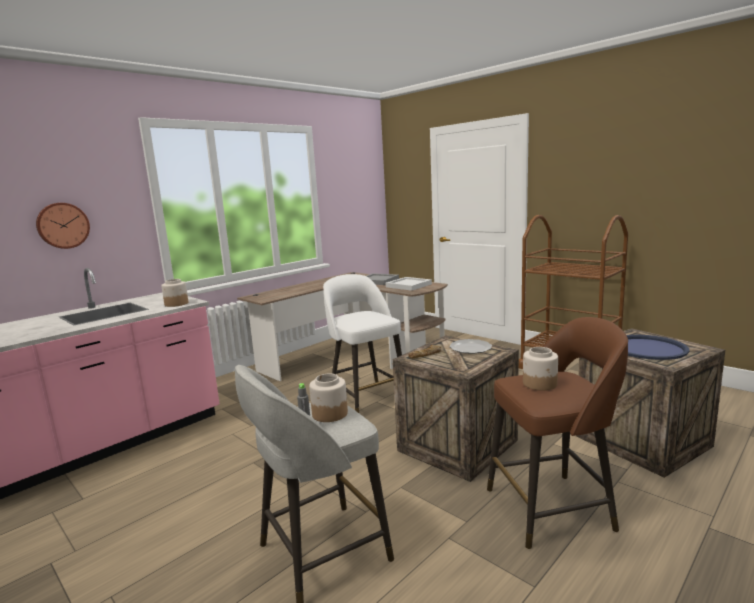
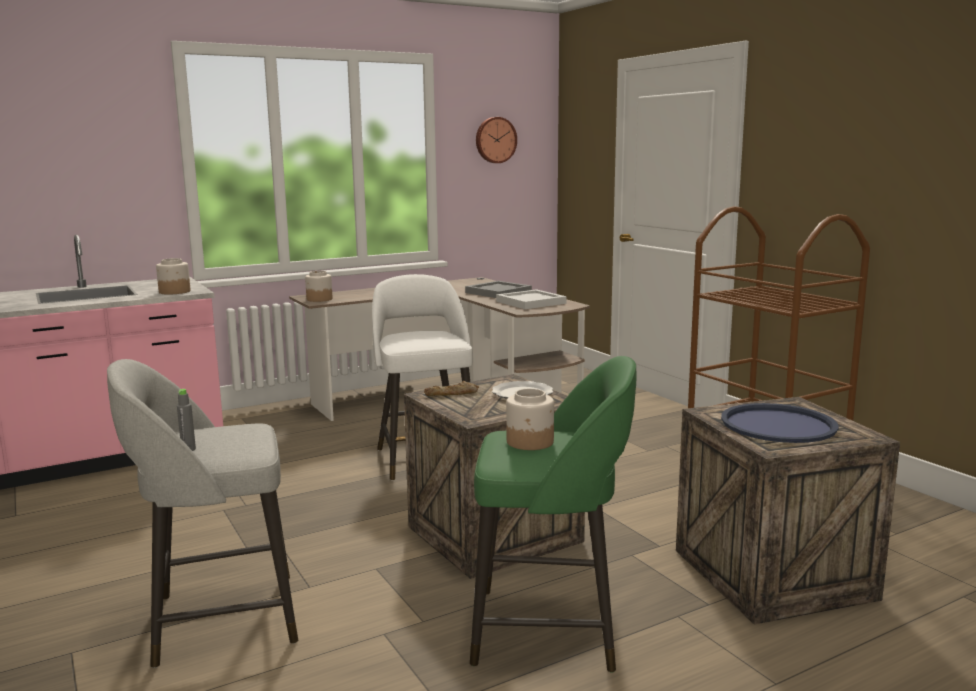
camera: 15 degrees right, 0 degrees up
(62, 225) = (61, 179): wall clock -> wall clock (495, 140)
(329, 414) = (234, 437): jar -> jar (319, 299)
(552, 508) = (550, 629): brown stool -> green stool

